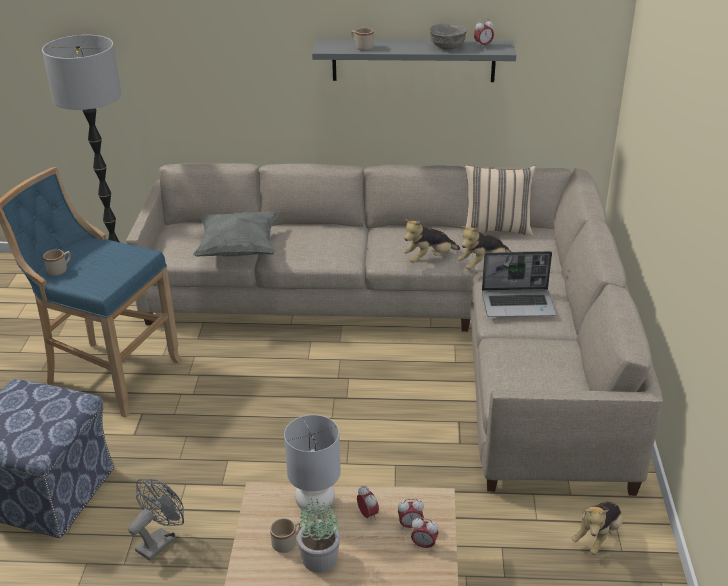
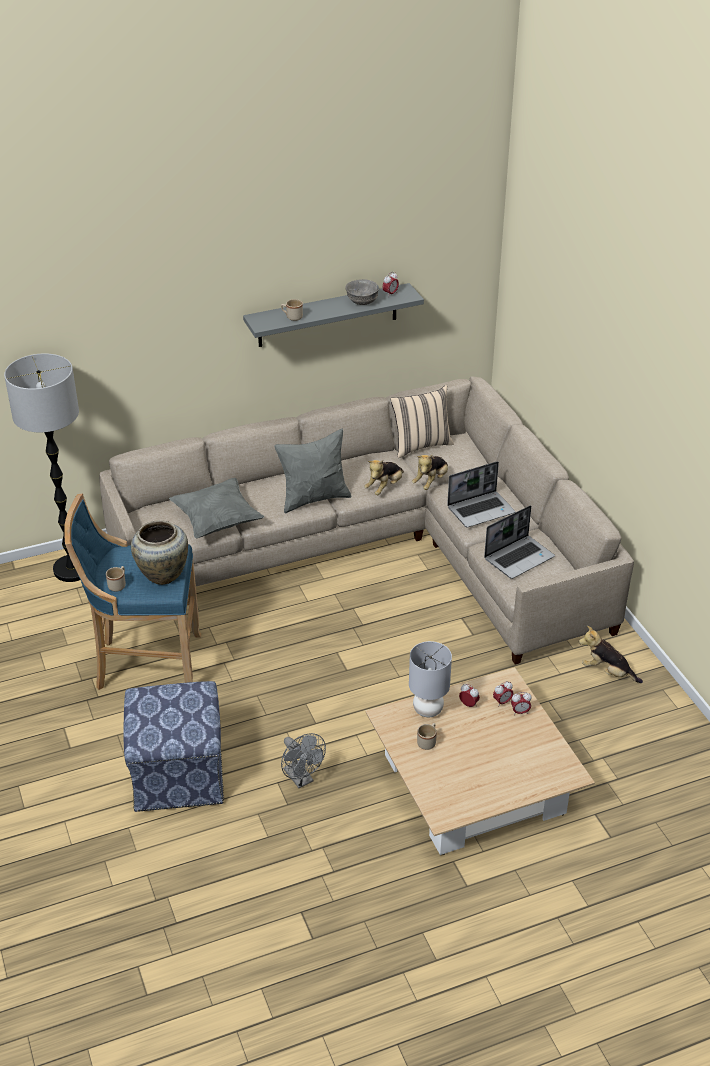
camera: 25 degrees left, 5 degrees up
(110, 270) = (162, 573): none -> beige vase
(160, 541) = (301, 779): grey fan -> grey fan turned 135 degrees clockwise
(319, 559) = (457, 745): potted plant -> none
(349, 252) = (314, 498): none -> grey pillow
(529, 363) = (519, 557): none -> laptop
(597, 536) = (607, 672): plush toy -> plush toy turned 105 degrees clockwise

